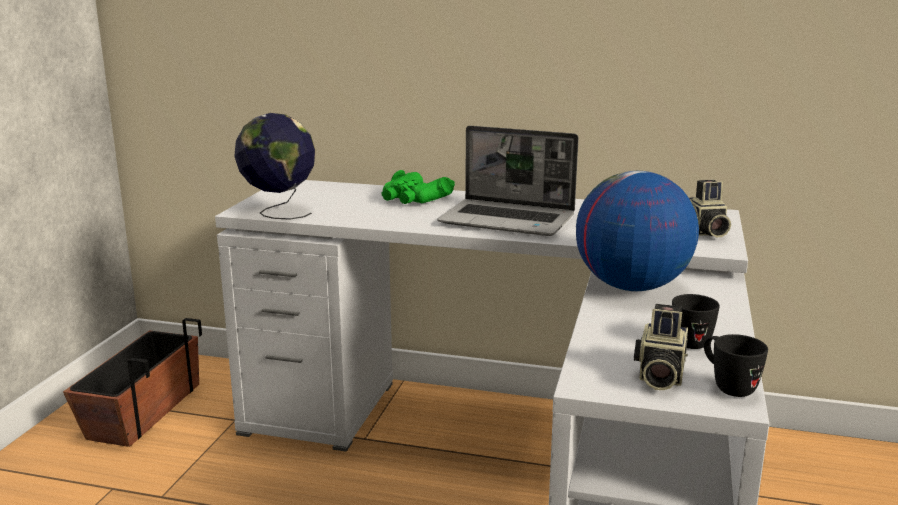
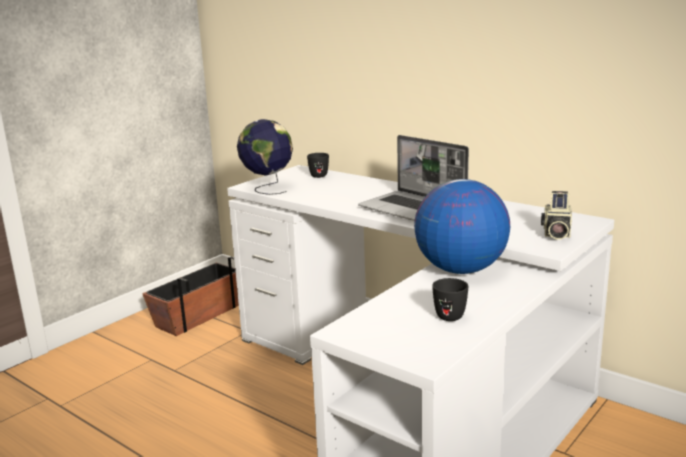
camera: 25 degrees right, 0 degrees up
(414, 198) = (367, 187): green binoculars -> none
(658, 375) = (397, 334): camera -> none
(727, 387) = (436, 351): black mug -> black mug (318, 175)

